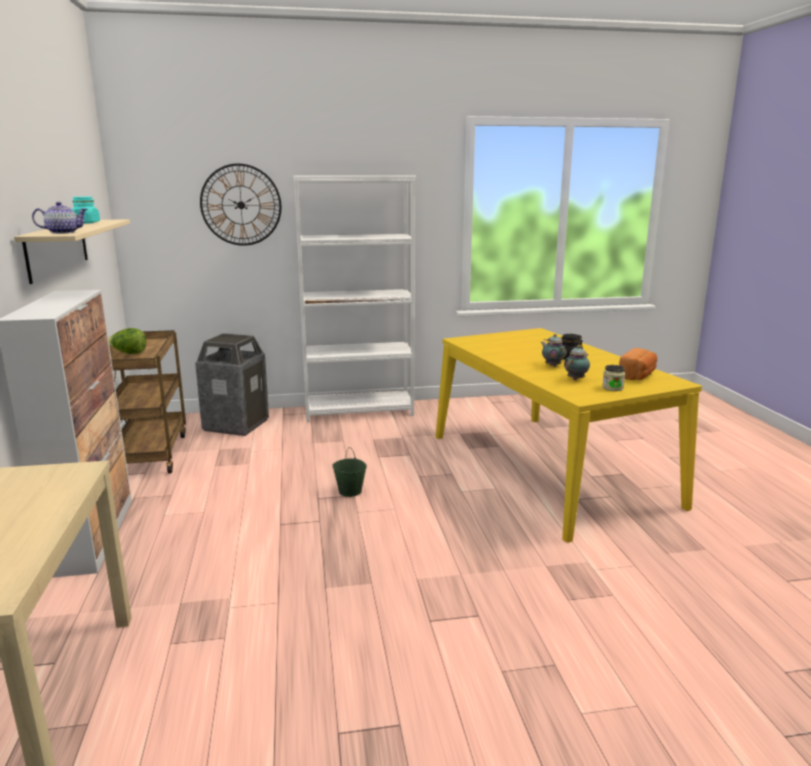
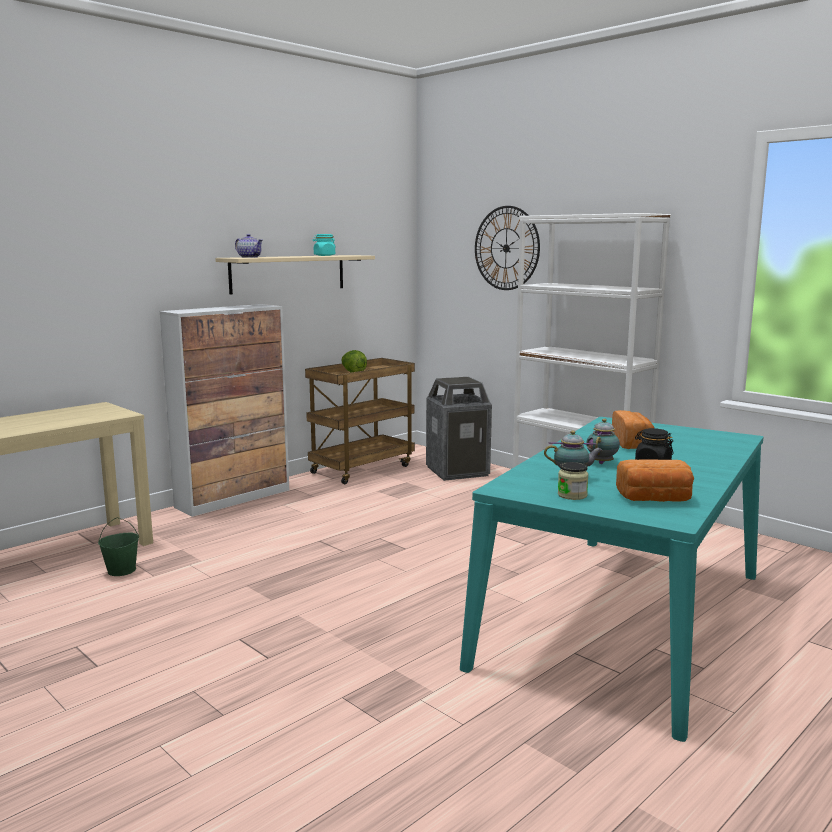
camera: 55 degrees right, 5 degrees down
(349, 491) = (409, 545): green bucket -> green bucket (121, 570)
(518, 350) = (632, 443): none -> bread
(548, 468) = (625, 617): yellow dining table -> turquoise dining table

